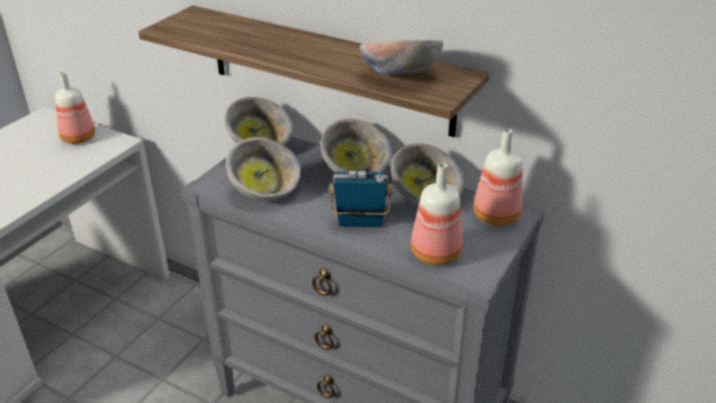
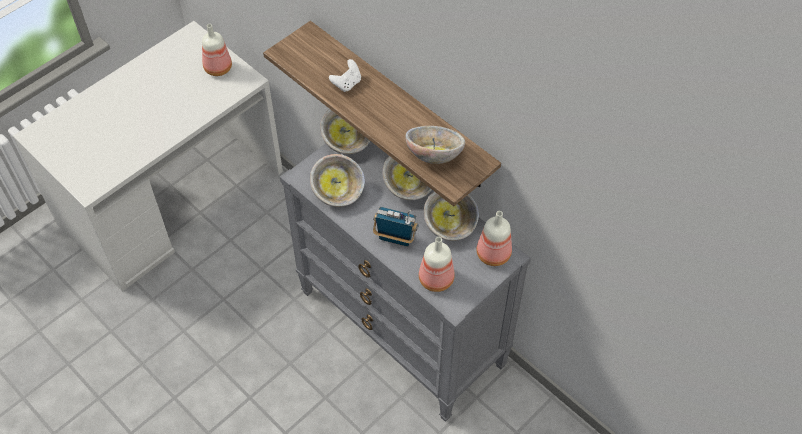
camera: 15 degrees right, 20 degrees up
(257, 40) = (347, 84): none -> white game controller

